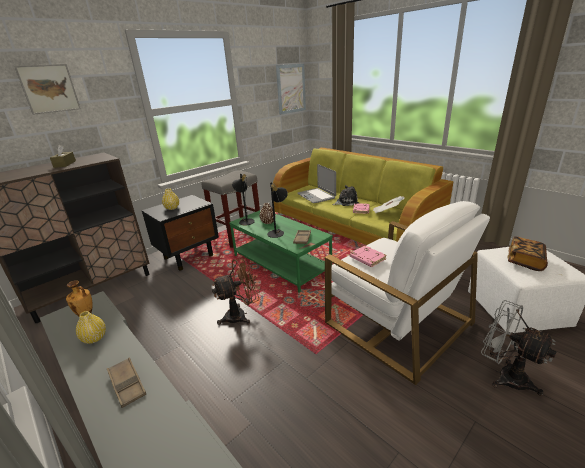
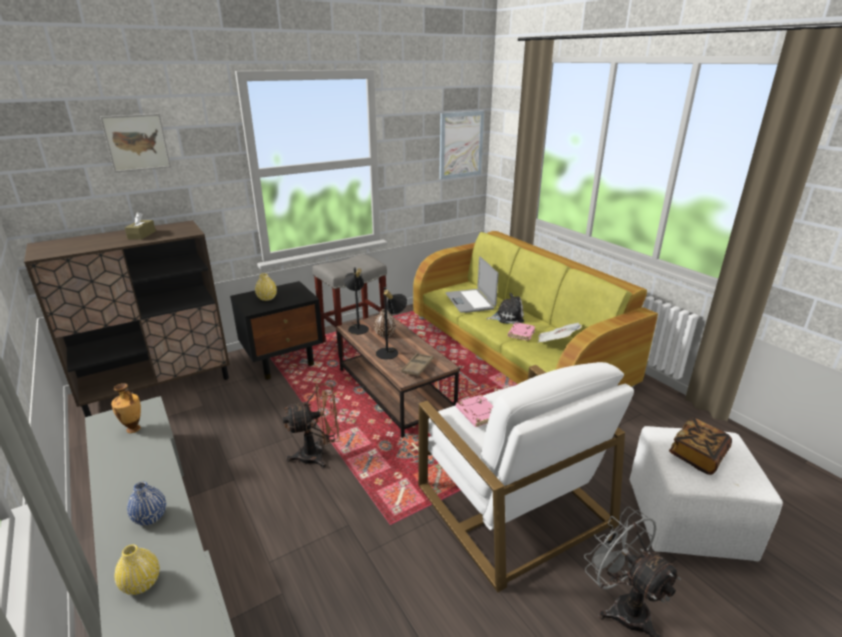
camera: 10 degrees right, 0 degrees up
(94, 338) = (134, 455): yellow vase -> yellow vase (141, 583)
(127, 384) = (150, 517): brown tray -> blue vase
(281, 263) = (395, 392): green coffee table -> brown coffee table

